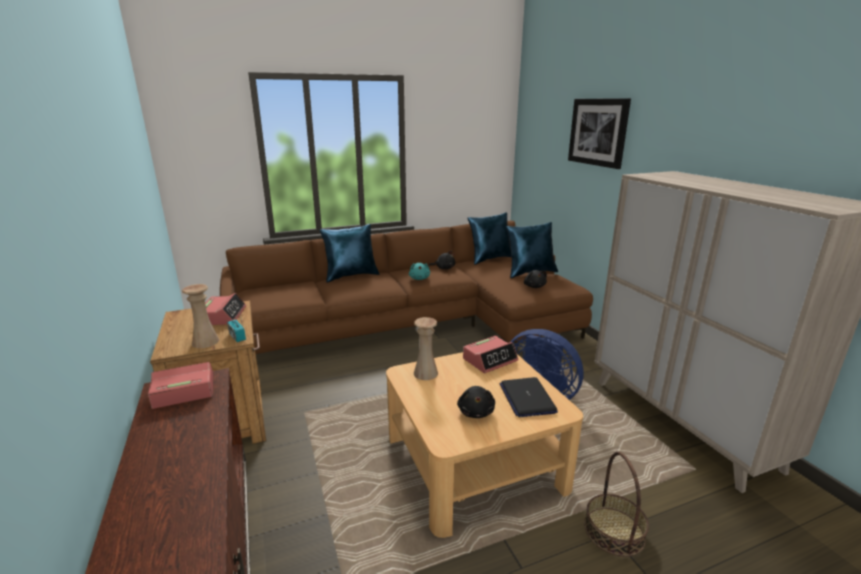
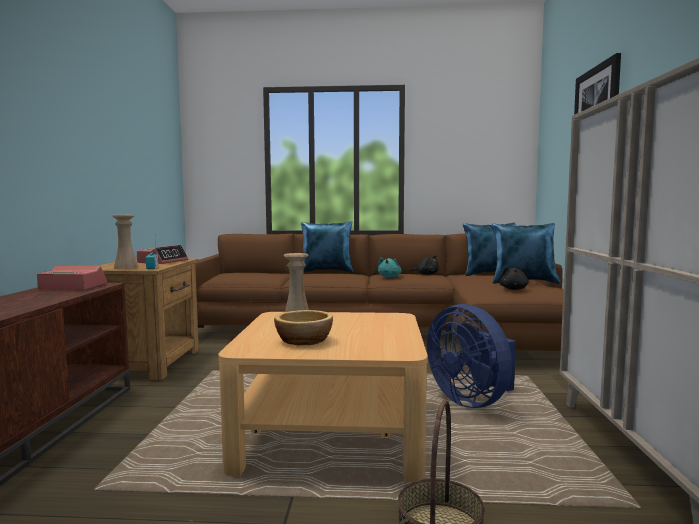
camera: 25 degrees right, 15 degrees down
(476, 412) = (305, 340): black plush toy -> bowl
(490, 360) = (378, 318): alarm clock -> none
(527, 398) = (376, 341): laptop -> none

